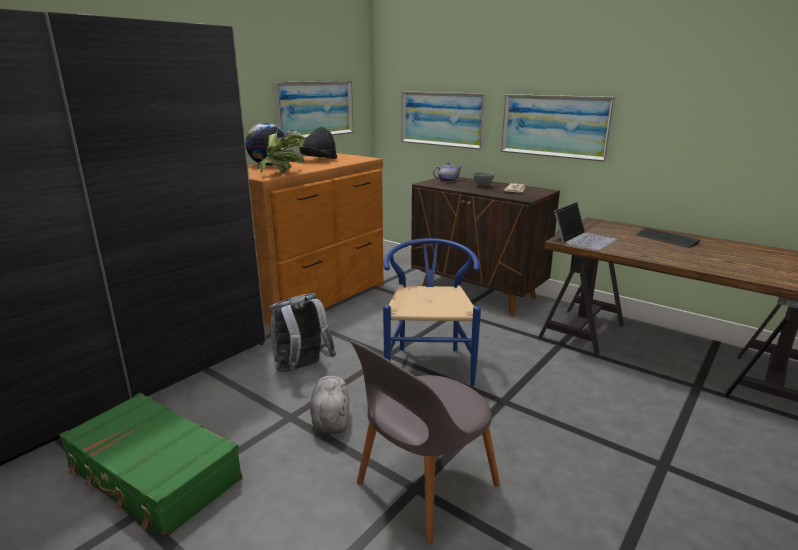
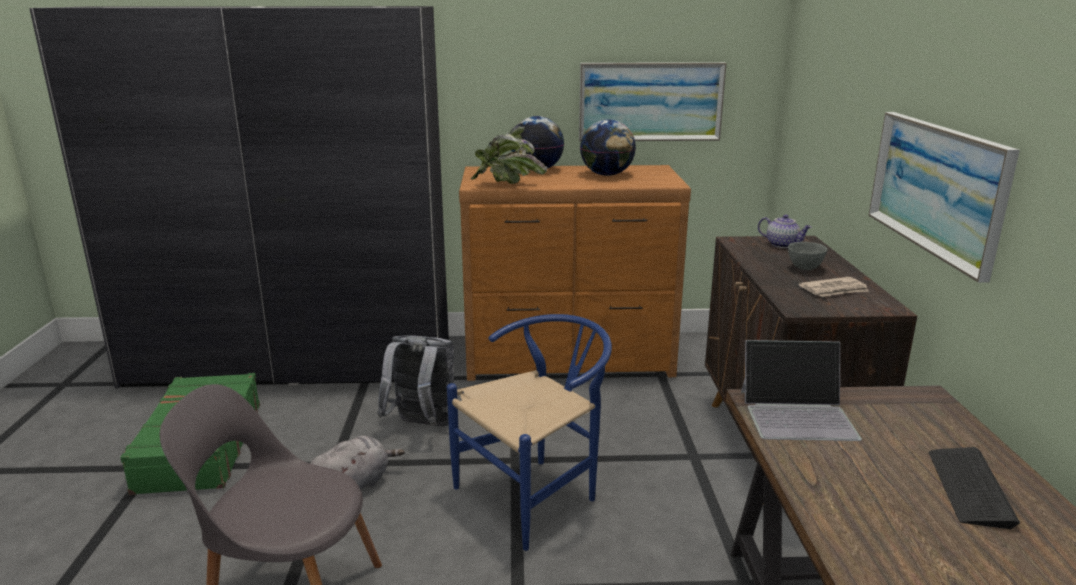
camera: 50 degrees right, 0 degrees up
(319, 160) = (607, 175): black hat -> globe
(442, 119) = (829, 139): picture -> none

